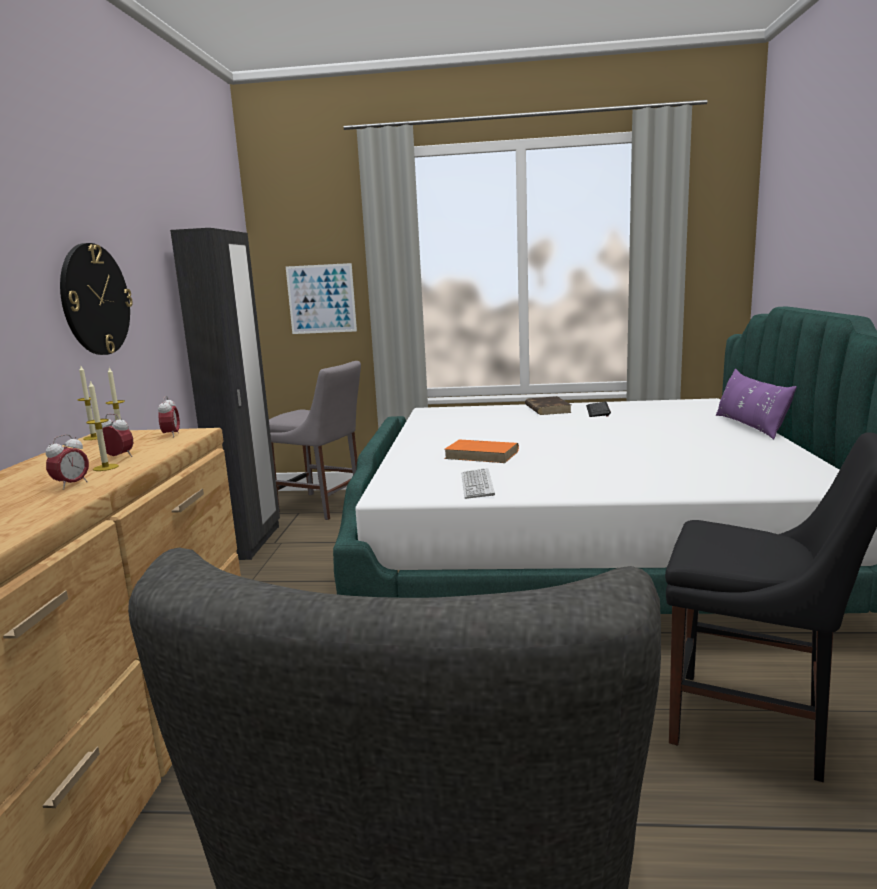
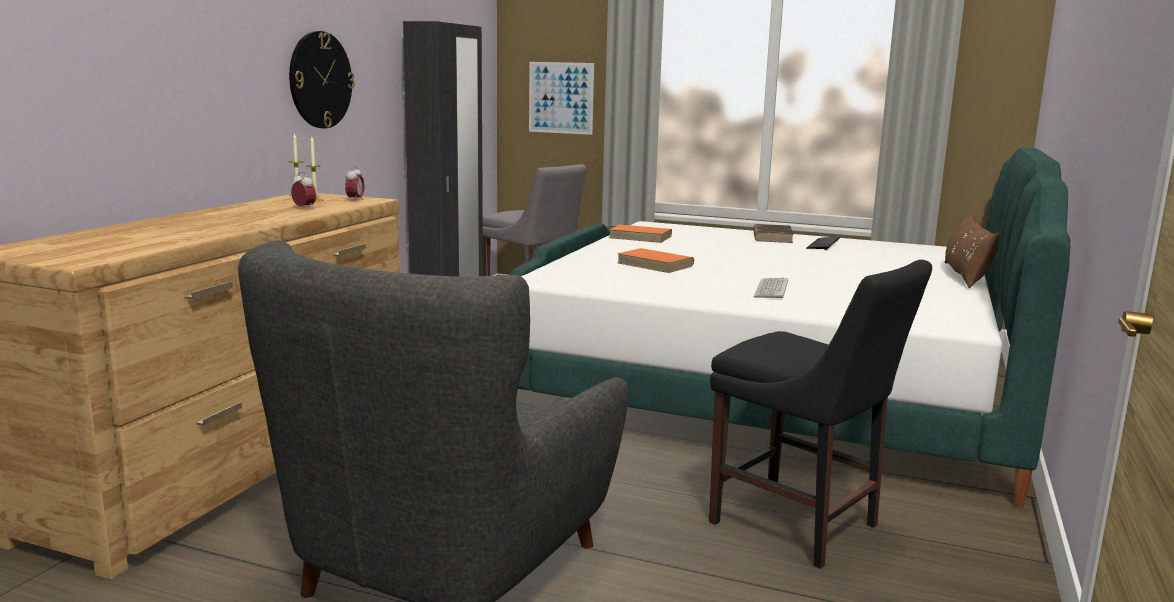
camera: 15 degrees right, 0 degrees up
(71, 485) = (259, 219): alarm clock -> none
(105, 467) = (290, 212): candle -> none
(435, 425) = (641, 237): none -> orange book
(477, 485) = (622, 284): keyboard -> keyboard (771, 289)
(750, 426) = (965, 276): purple pillow -> brown pillow

